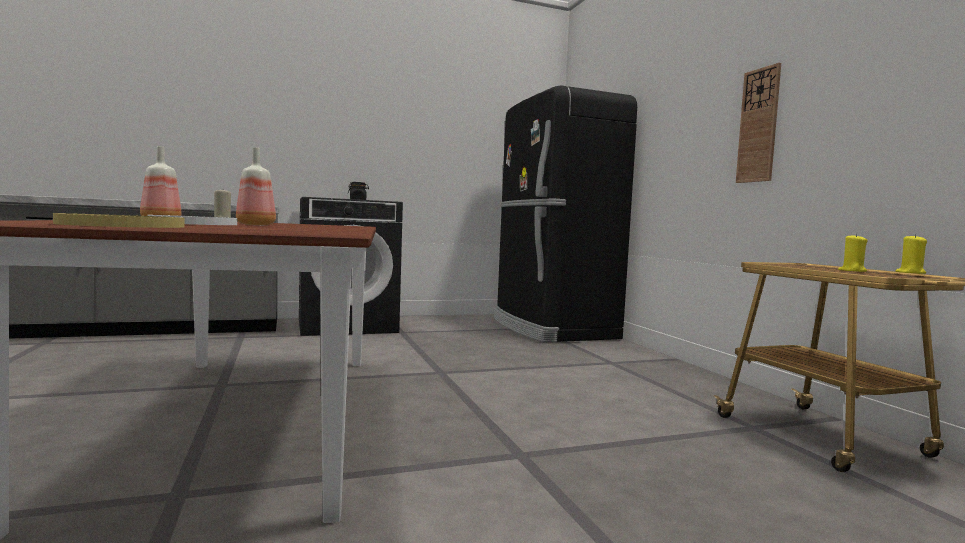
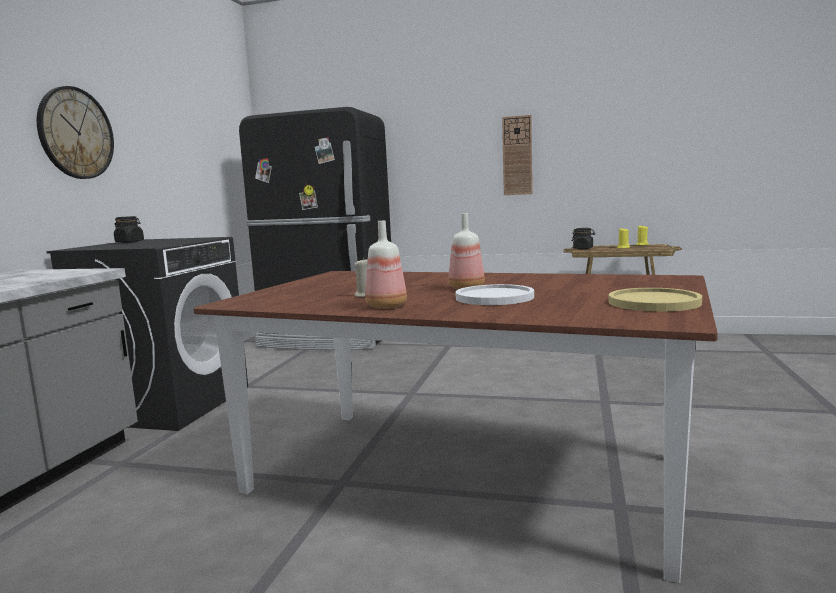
camera: 55 degrees left, 5 degrees up
(344, 123) = (75, 133): none -> wall clock
(780, 263) = (583, 248): none -> black jar

